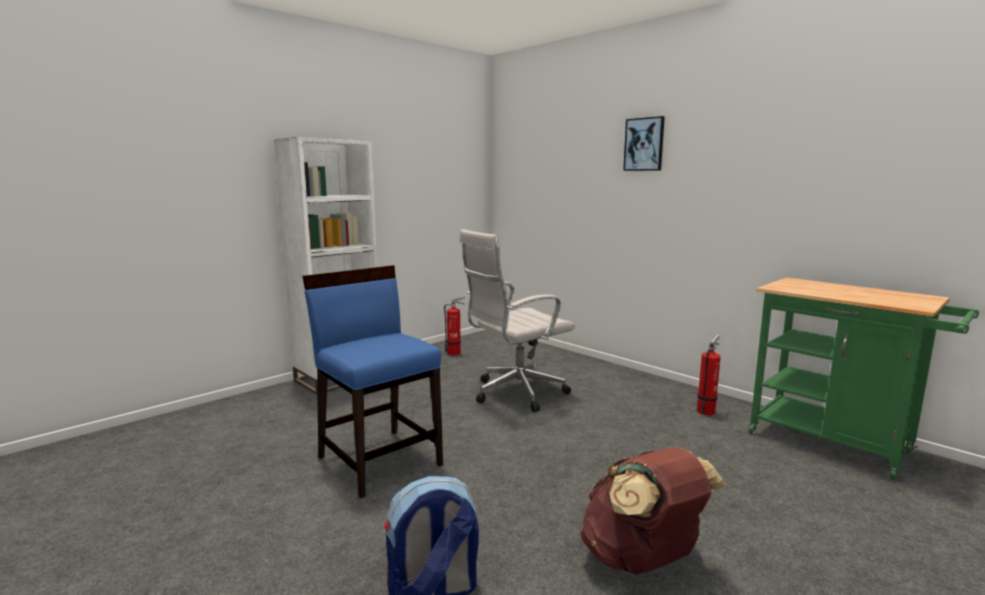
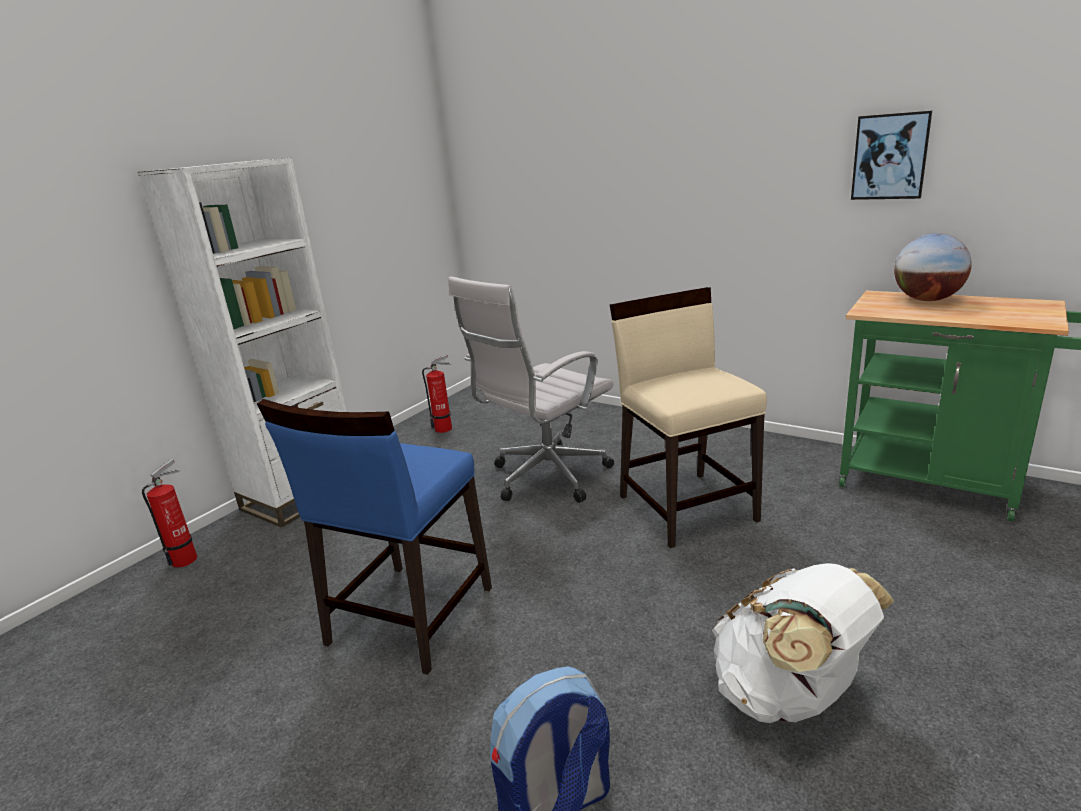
camera: 10 degrees left, 10 degrees up
(380, 460) = (409, 616): blue chair -> blue chair turned 105 degrees counterclockwise
(616, 427) = (687, 507): none -> beige chair
(642, 560) = (788, 695): brown backpack -> white backpack
(644, 144) = (668, 125): picture -> picture (890, 156)
(706, 410) = (780, 462): fire extinguisher -> fire extinguisher (187, 558)
(831, 286) = (927, 300): none -> globe

